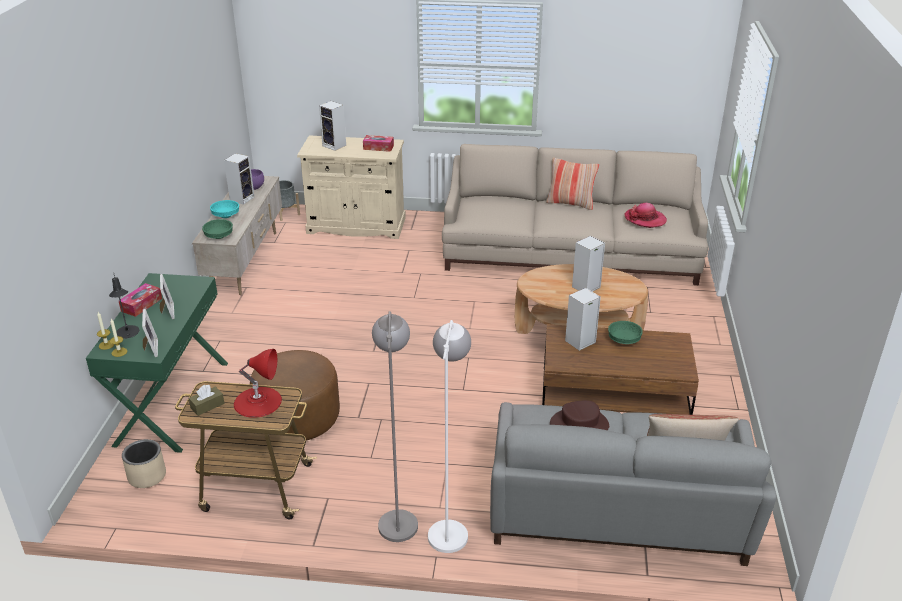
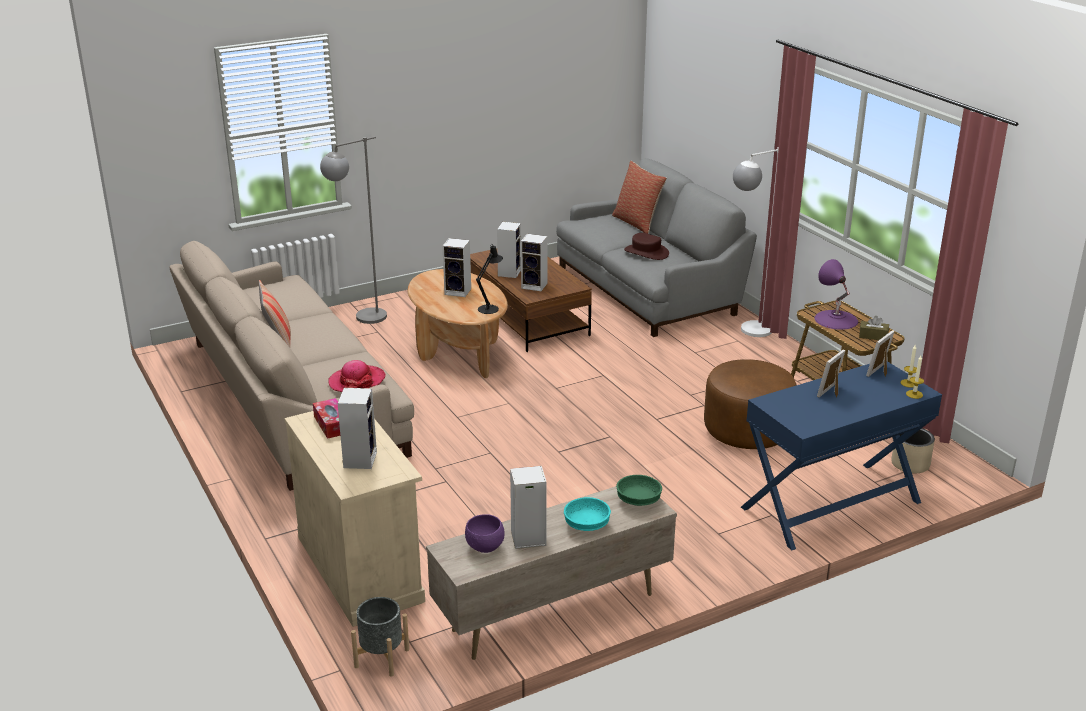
camera: 125 degrees left, 5 degrees down
(128, 334) = (886, 393): black table lamp -> black table lamp (490, 308)
(141, 305) = (846, 411): tissue box -> none
(172, 402) = (831, 505): green console table -> blue console table
(258, 401) = (836, 319): red table lamp -> purple table lamp
(397, 516) = (768, 351): grey floor lamp -> grey floor lamp (361, 320)
(624, 340) = (509, 272): green bowl -> speaker
(645, 219) = (282, 298): hat -> hat (357, 381)

